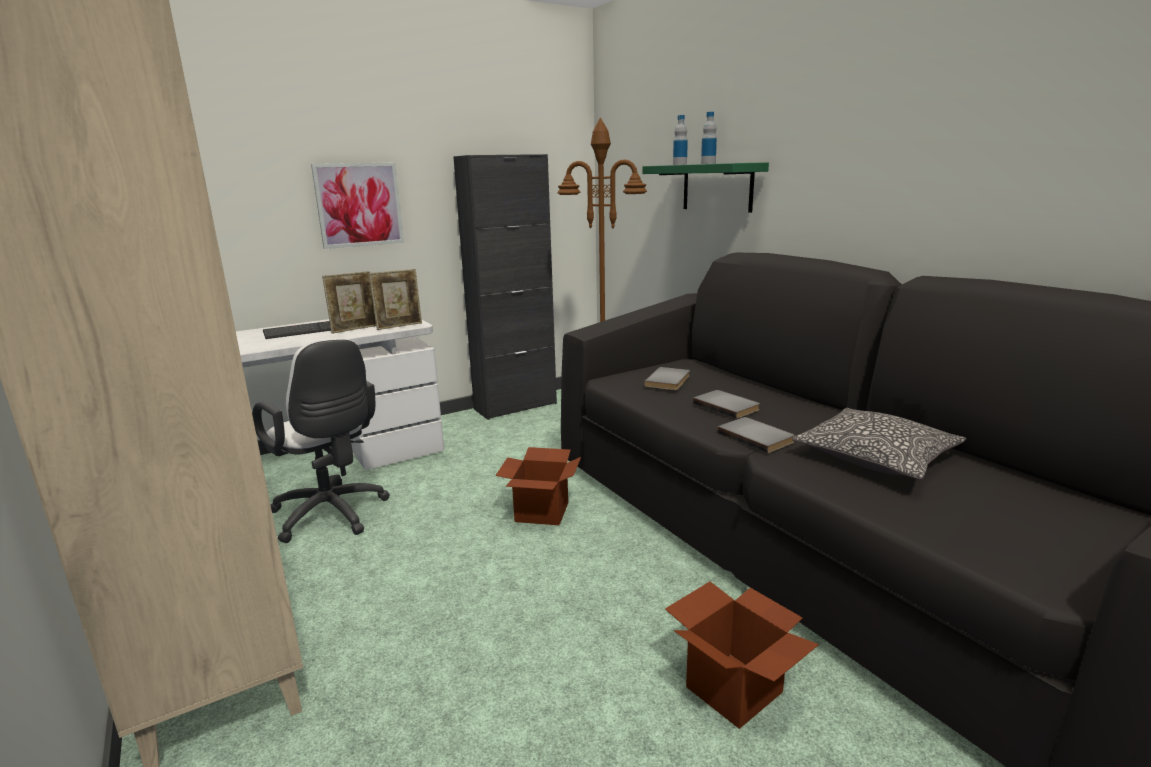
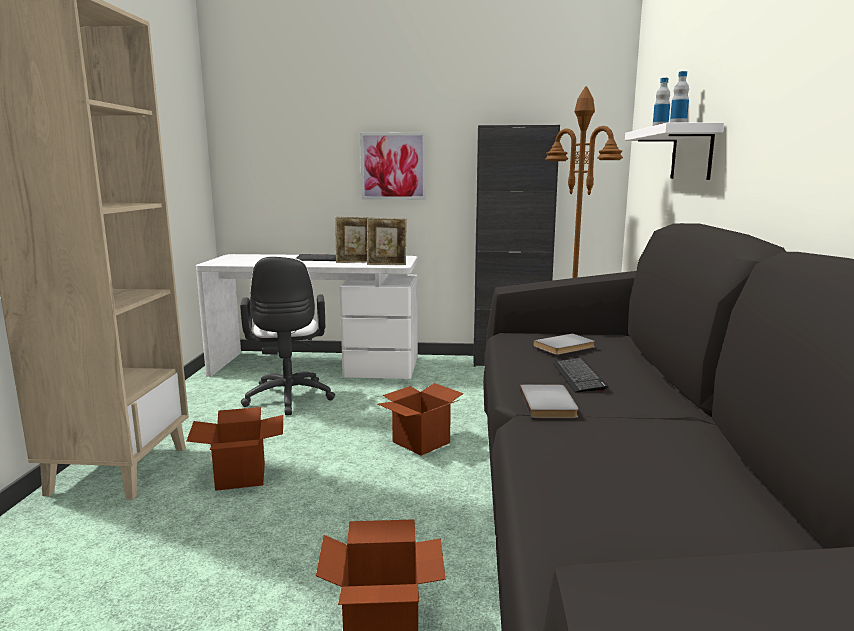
camera: 35 degrees right, 5 degrees down
(403, 622) = (240, 476): none -> cardboard box
(717, 187) = (691, 153): green shelf -> white shelf
(727, 406) = (578, 376): grey book -> keyboard
(875, 458) = (641, 455): pillow -> none

